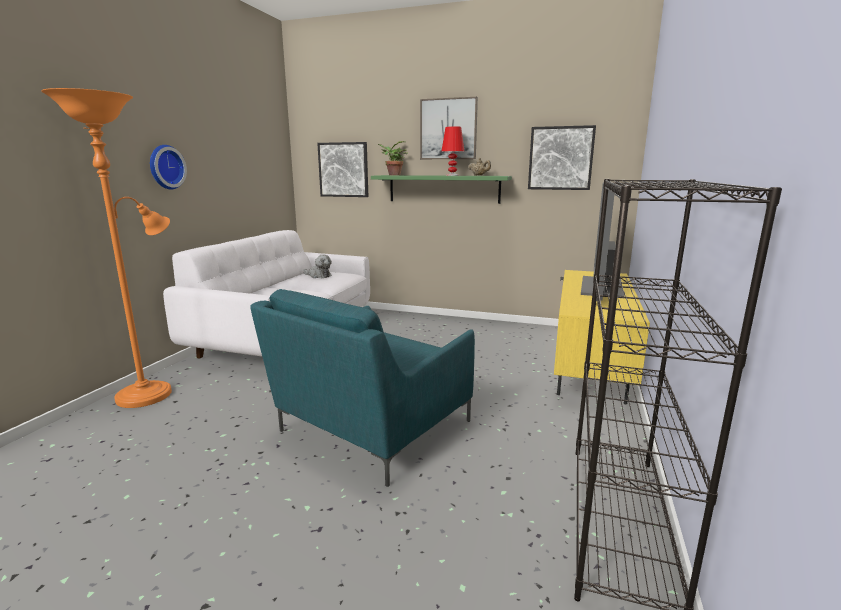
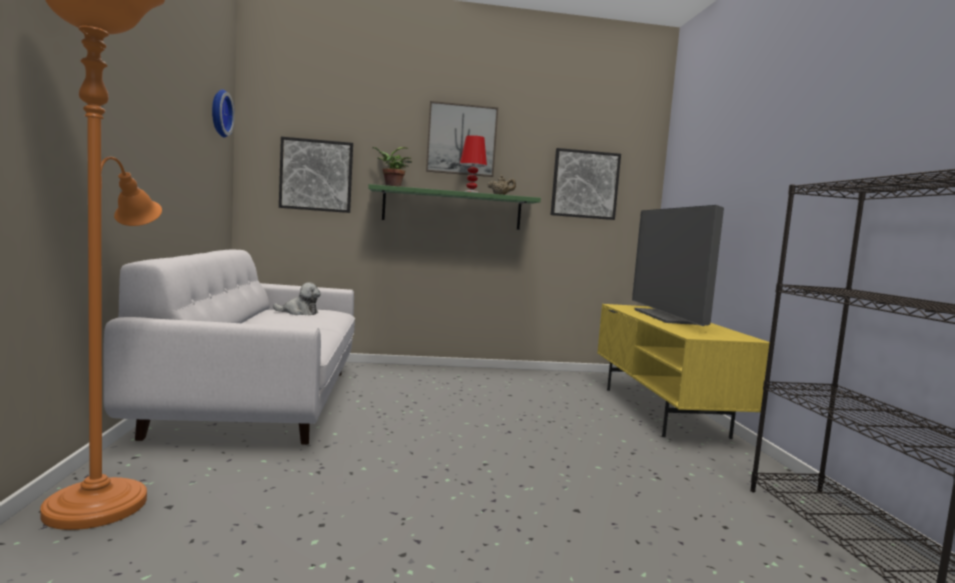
camera: 25 degrees left, 10 degrees down
(165, 167) = (122, 128): wall clock -> wall clock (218, 113)
(370, 429) = (515, 500): turquoise armchair -> none

